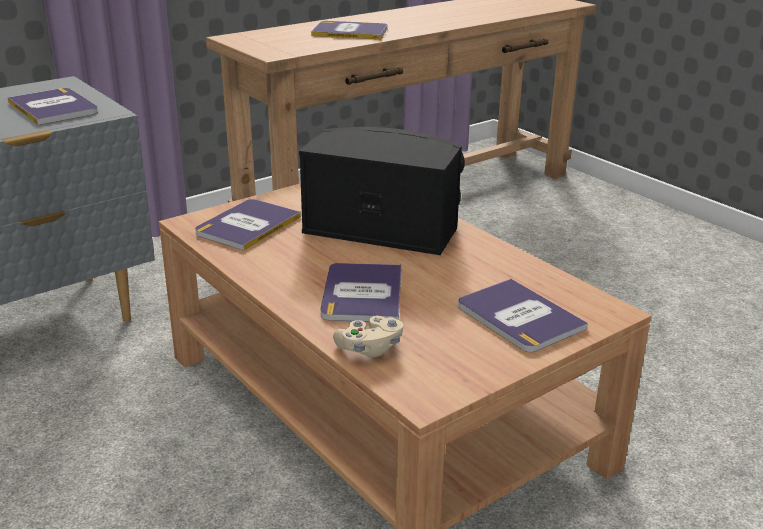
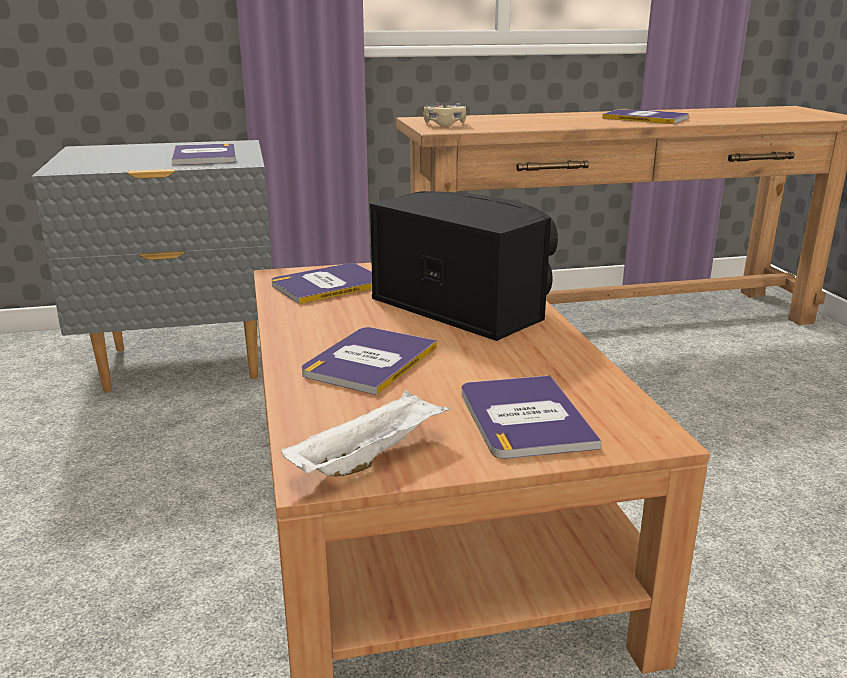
camera: 25 degrees right, 5 degrees down
(350, 32) = (543, 121): book -> book (646, 118)
(369, 348) = (317, 413): beige game controller -> beige game controller (444, 125)
(445, 374) = (369, 457): none -> white tray

